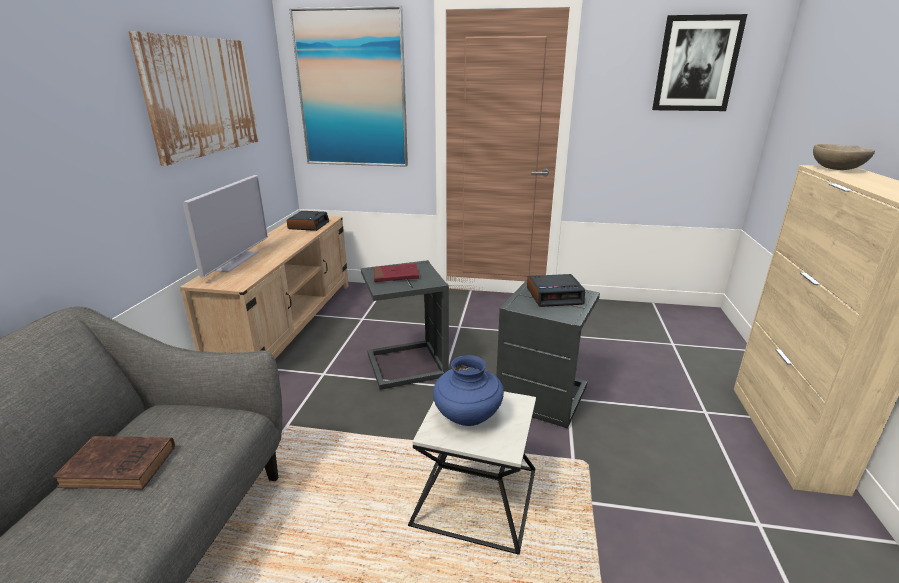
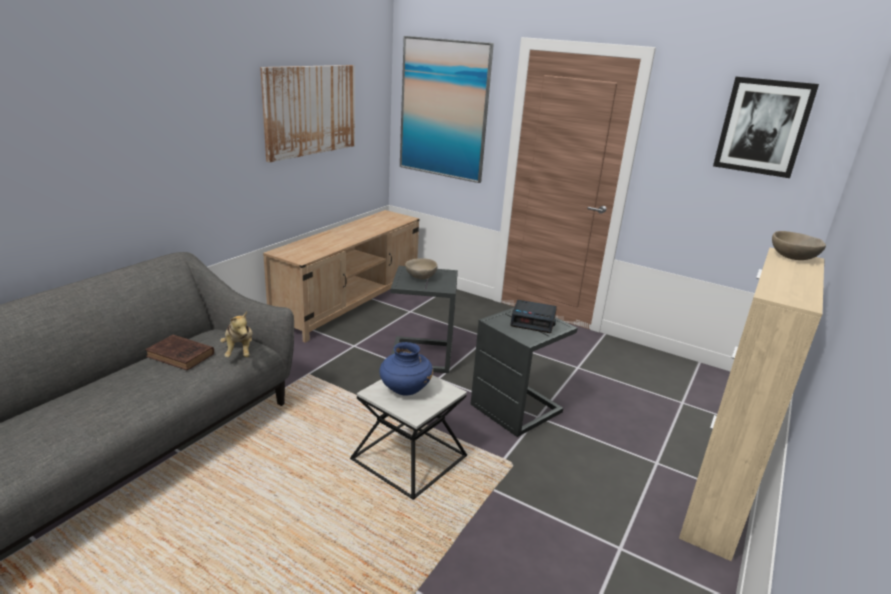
camera: 20 degrees right, 0 degrees up
(212, 431) = (239, 351): none -> plush toy
(234, 261) = (311, 240): television -> none
(308, 225) = (386, 221): alarm clock -> none
(396, 275) = (420, 277): red book -> beige bowl

